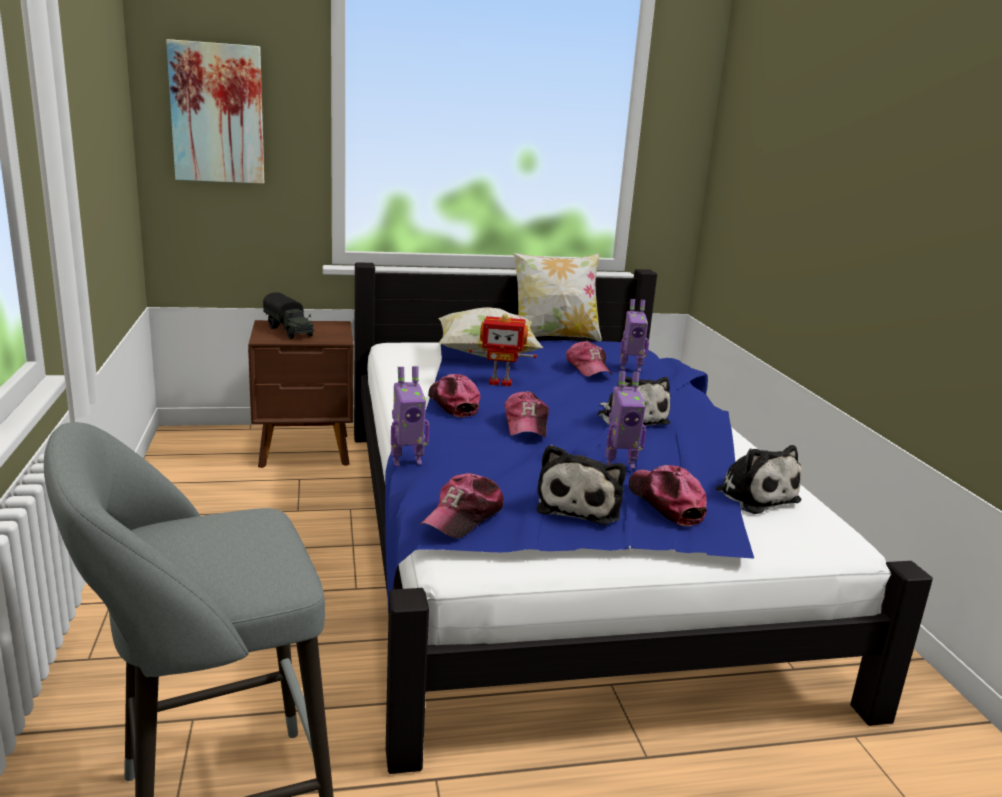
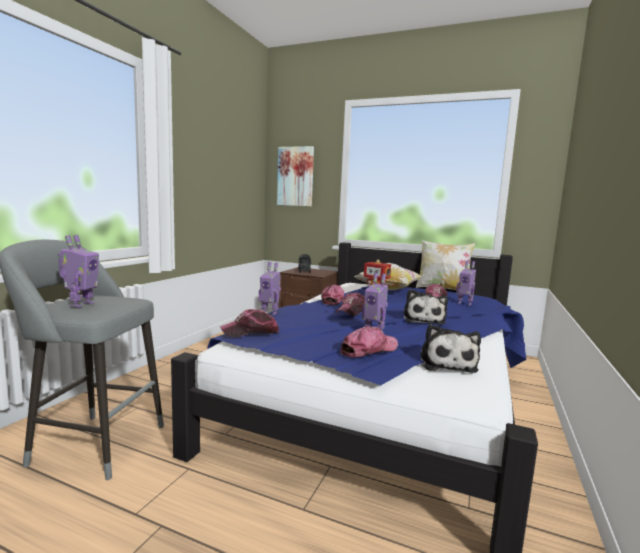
camera: 35 degrees right, 10 degrees down
(216, 565) = (80, 304): none -> toy robot
(580, 505) = (319, 341): plush toy -> none
(665, 502) = (368, 350): cap -> cap turned 45 degrees clockwise

